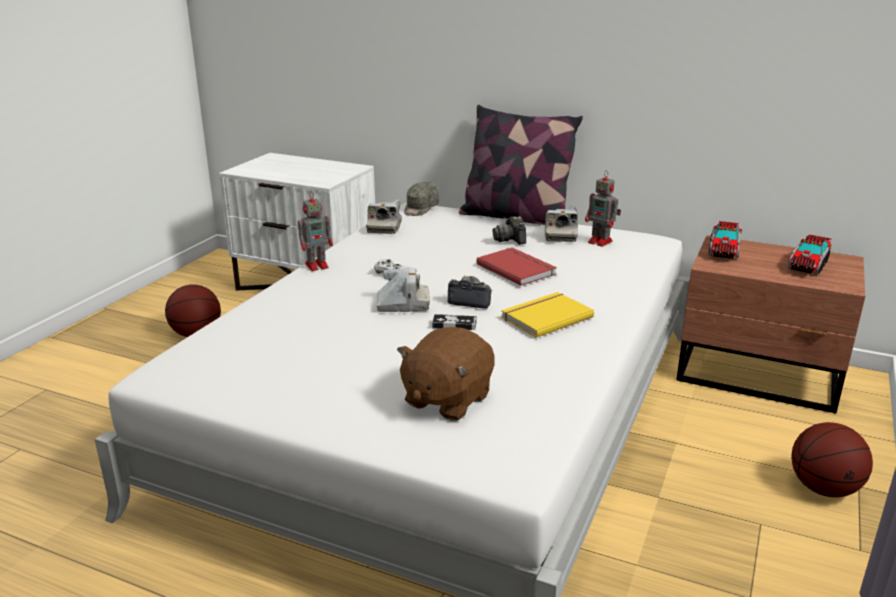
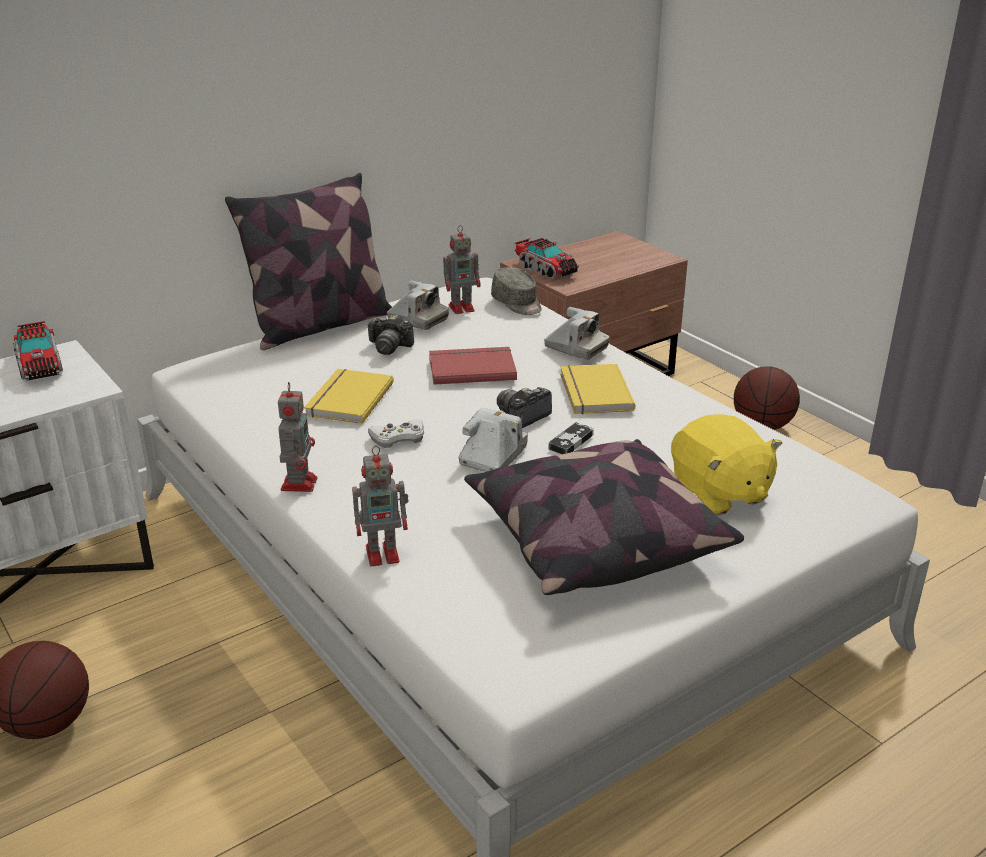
camera: 60 degrees left, 5 degrees up
(261, 306) = (384, 553): none -> toy robot
(330, 365) = (594, 541): none -> pillow
(384, 227) = (234, 406): camera -> camera (576, 347)
(420, 209) = (205, 367): grey cap -> grey cap (517, 303)
(427, 249) = (347, 399): none -> yellow book
(446, 399) = (719, 493): brown plush toy -> yellow plush toy
(808, 265) = (612, 254): toy truck -> toy truck (40, 365)

